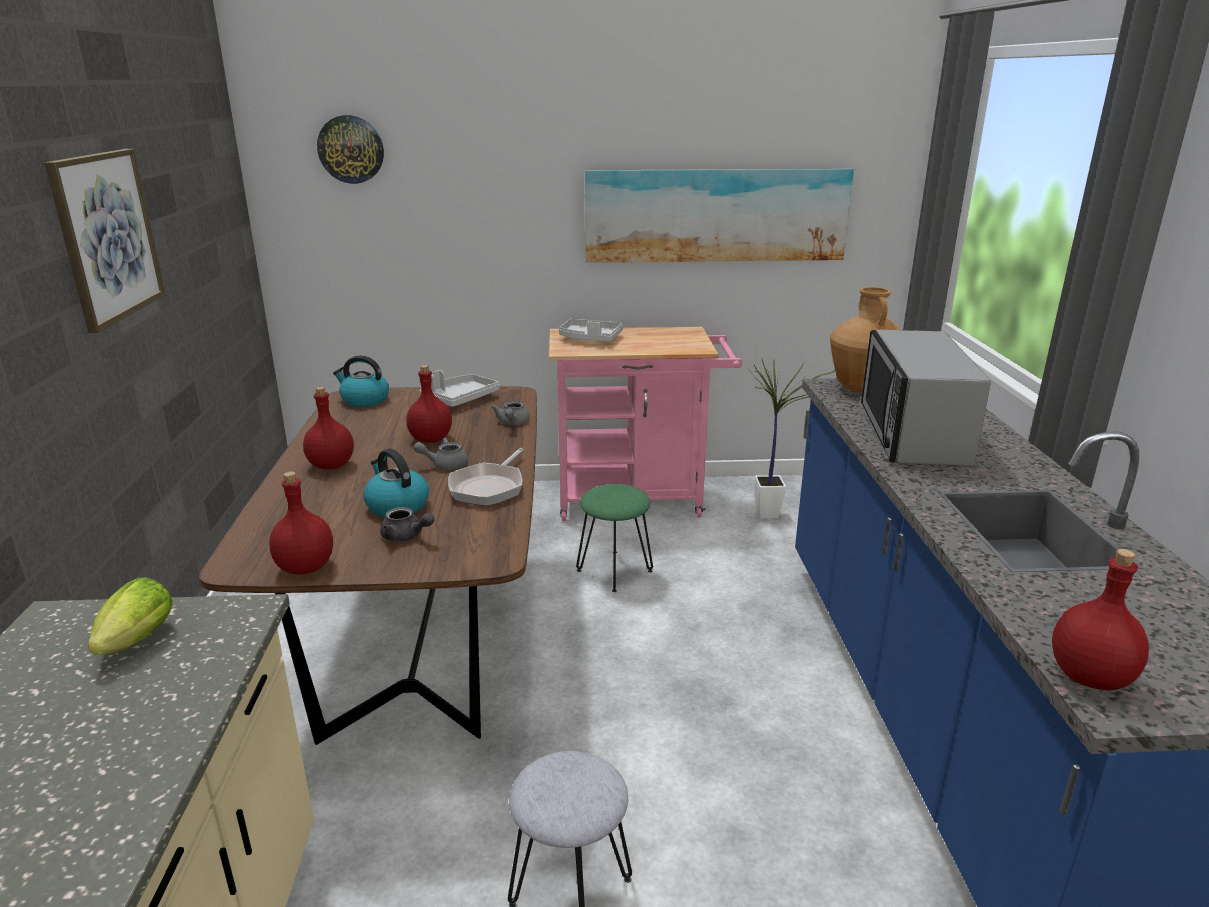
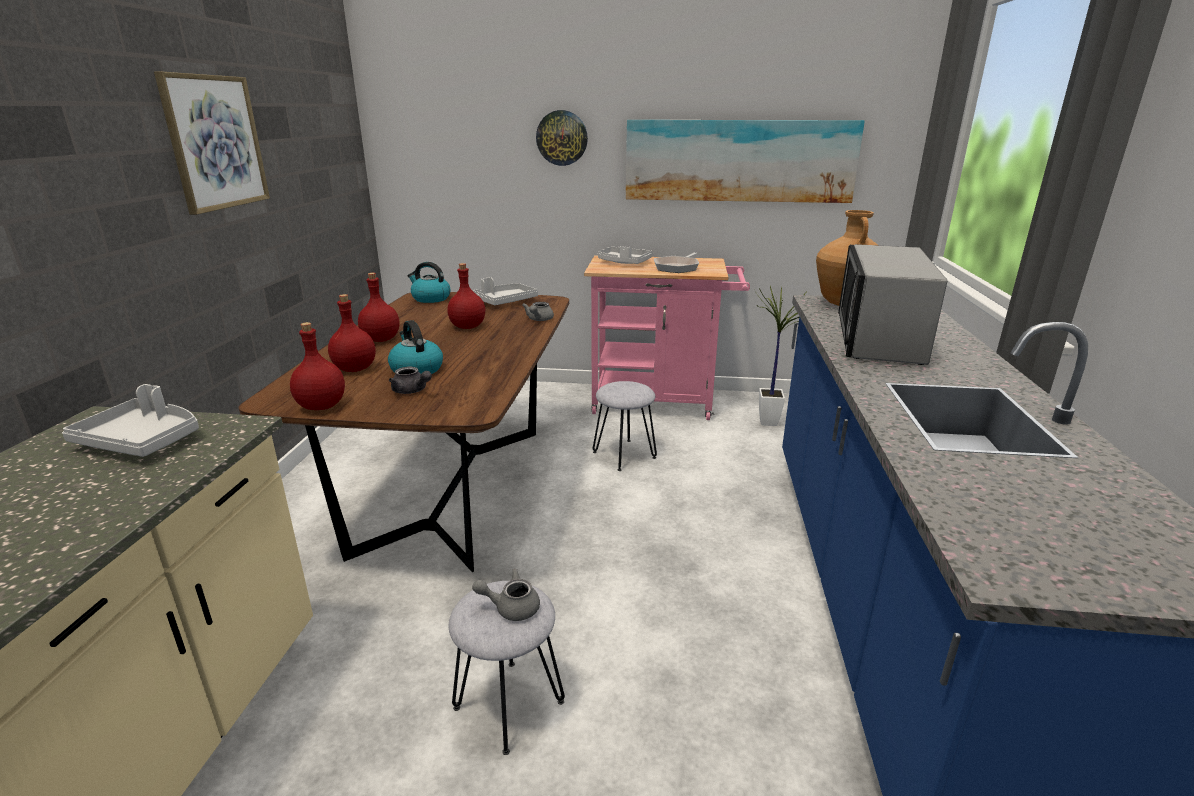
camera: 10 degrees right, 0 degrees up
(134, 644) = (142, 440): lettuce -> grey tray
(351, 149) = (441, 101): wall clock -> wall clock (562, 138)
(445, 465) = (469, 345): grey teapot -> grey teapot (511, 607)
(489, 487) = (497, 362): frying pan -> frying pan (677, 267)
(615, 571) = (624, 455): green stool -> grey stool
(1090, 676) = (986, 545): red bottle -> red bottle (356, 369)

